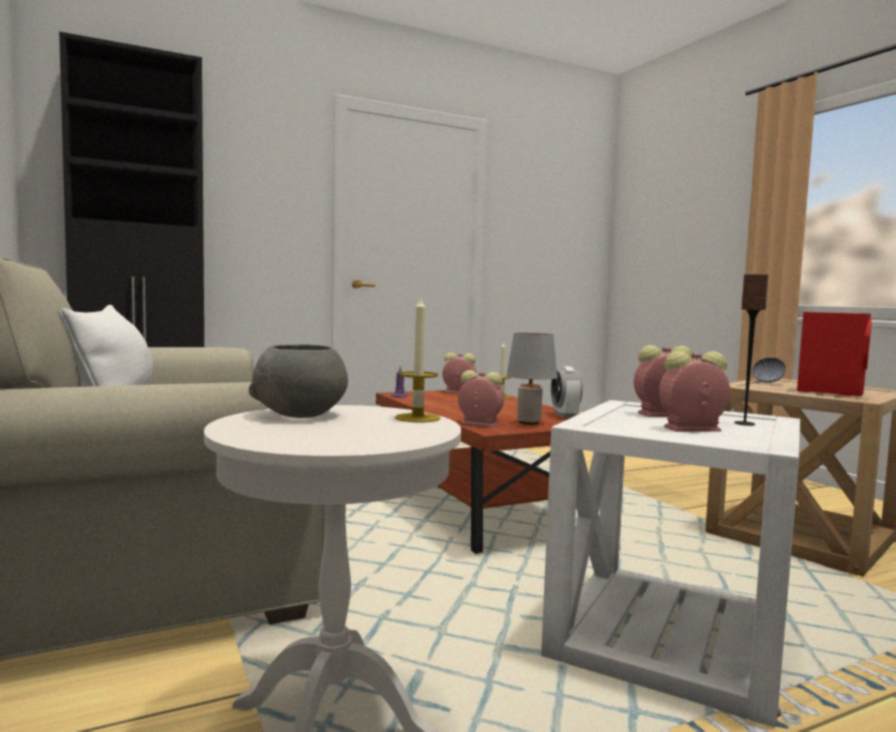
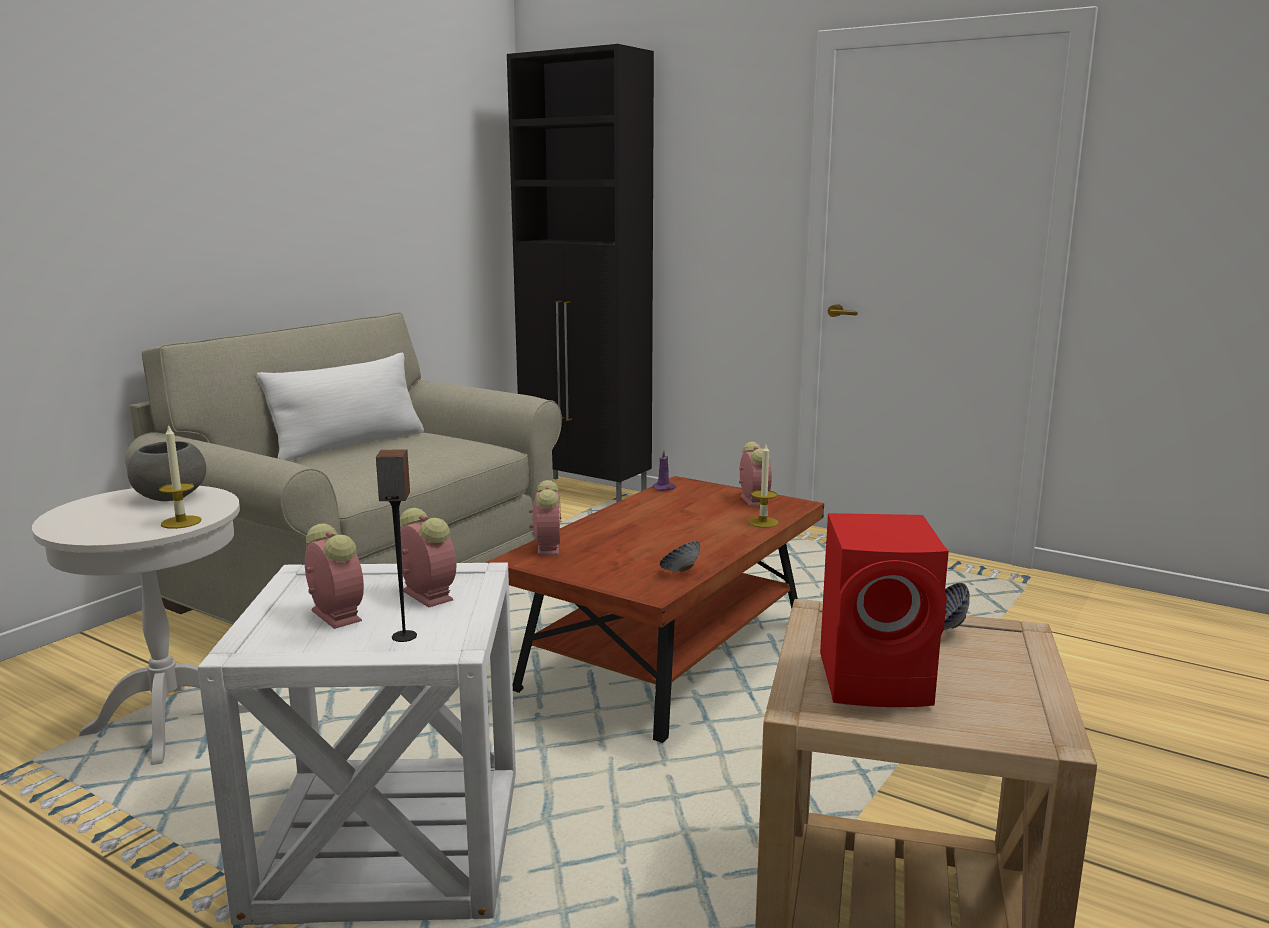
camera: 60 degrees right, 10 degrees up
(529, 422) = (594, 564): grey table lamp -> none
(565, 415) = (680, 571): alarm clock -> bowl

